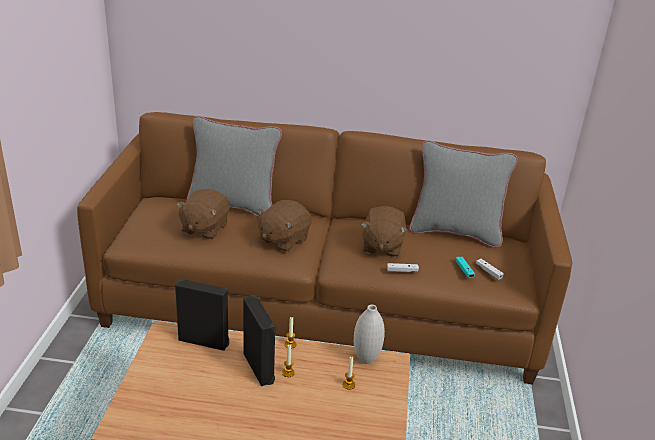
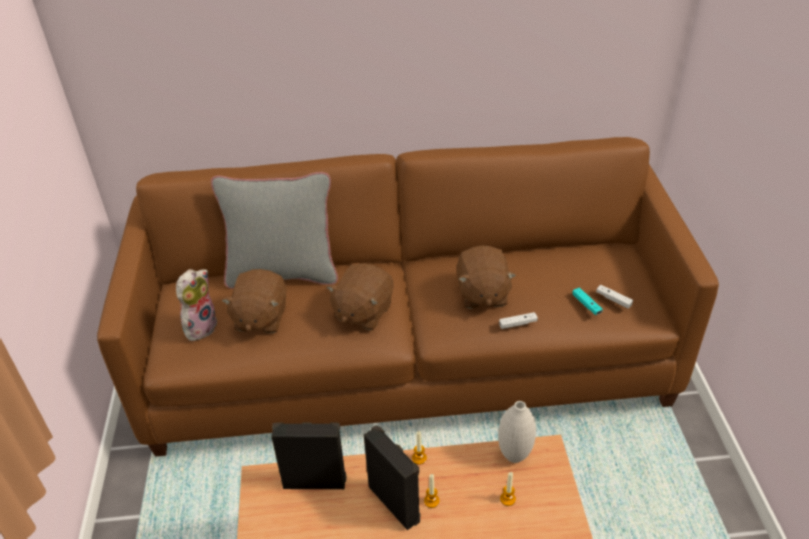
camera: 10 degrees left, 10 degrees up
(158, 226) = (200, 326): none -> plush toy
(455, 232) = (556, 251): grey pillow -> none

